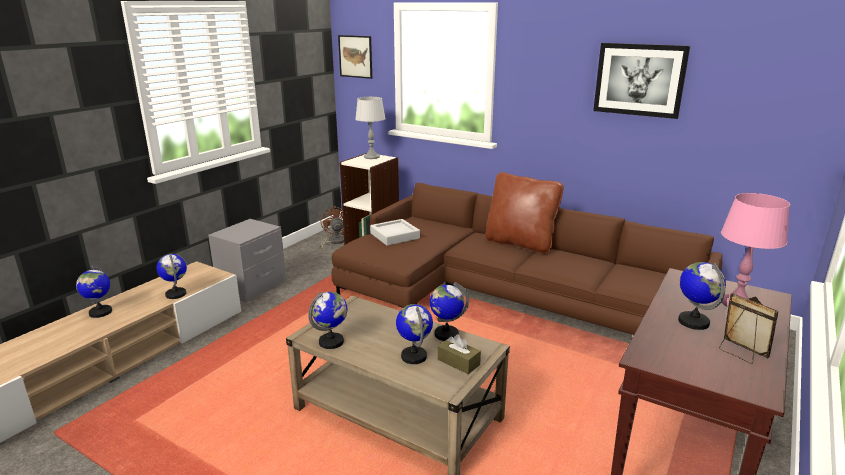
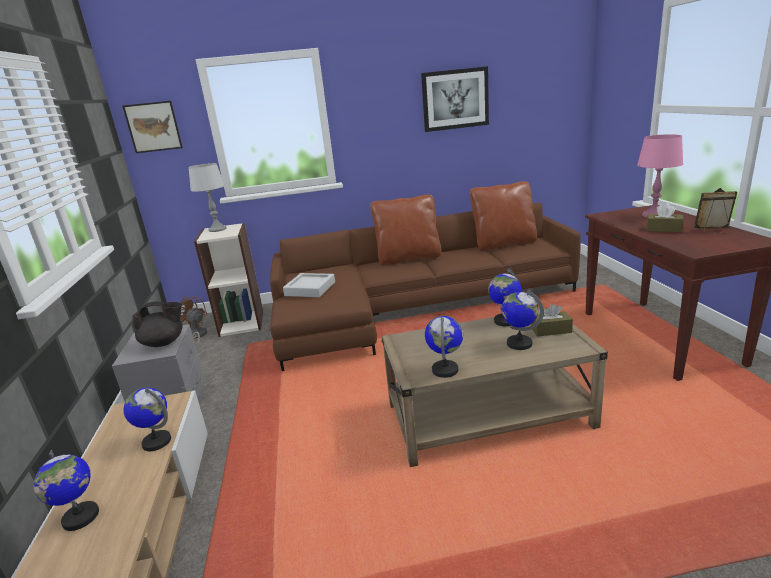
camera: 40 degrees left, 0 degrees up
(249, 233) = (164, 343): none -> black teapot
(636, 269) = (504, 243): none -> brown pillow
(693, 322) = (663, 229): globe -> brown tissue box

